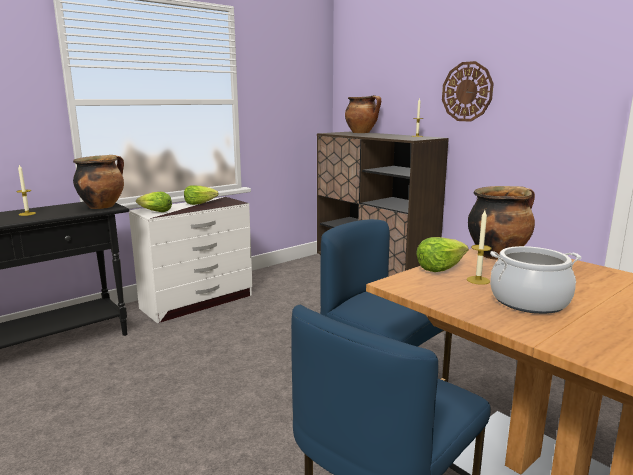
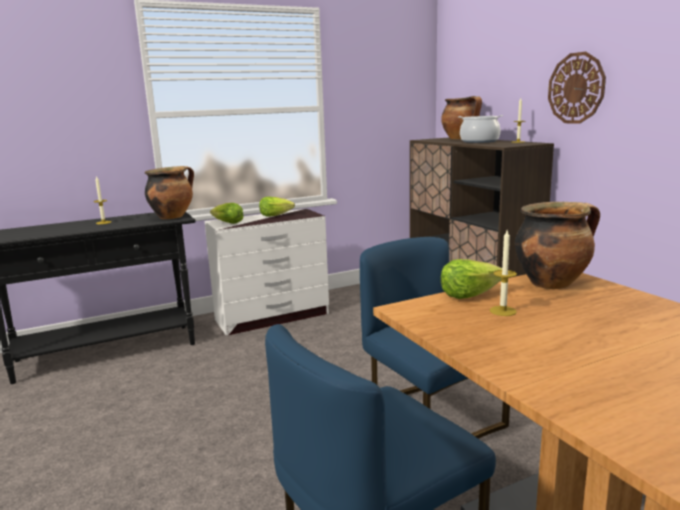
camera: 15 degrees right, 0 degrees up
(529, 301) = (544, 339): cooking pot -> cooking pot (479, 141)

